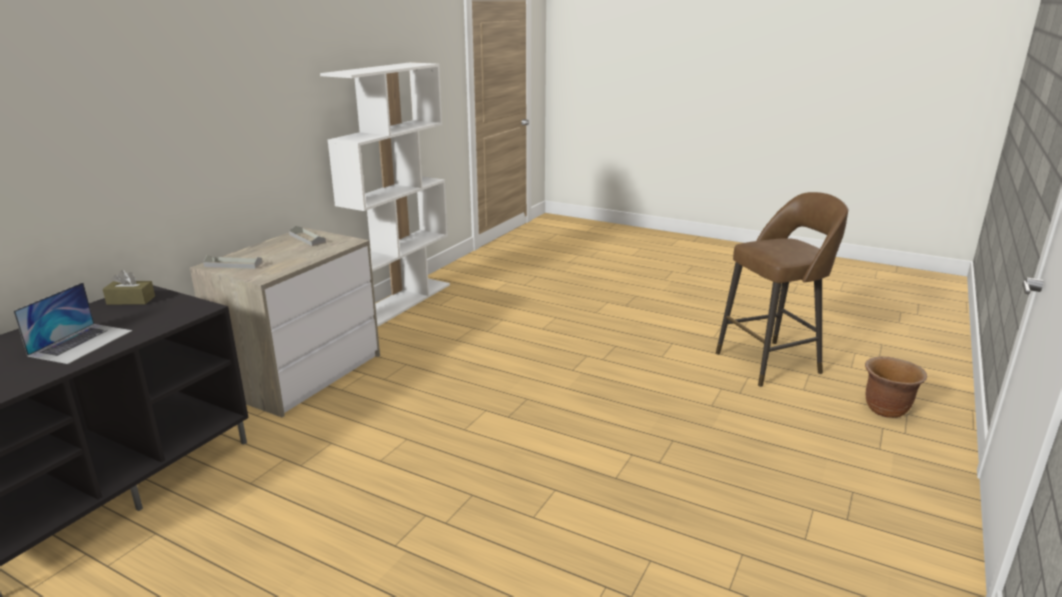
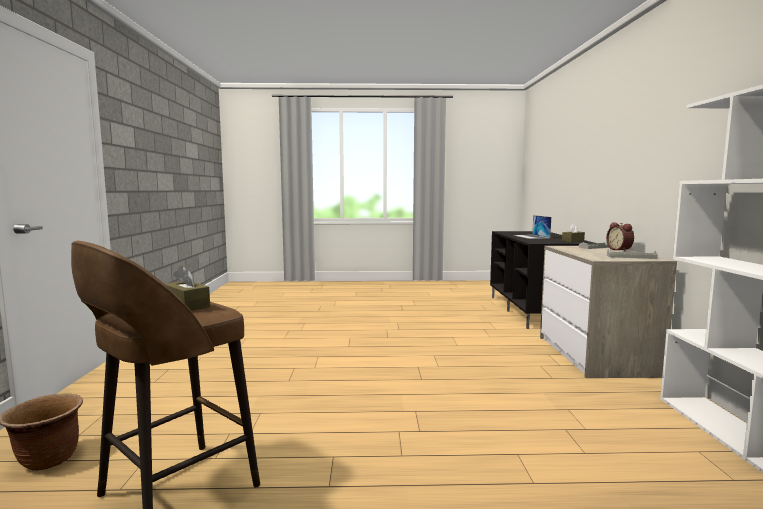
camera: 150 degrees right, 15 degrees down
(243, 253) = (620, 250): none -> alarm clock
(773, 247) = (187, 305): none -> brown tissue box

